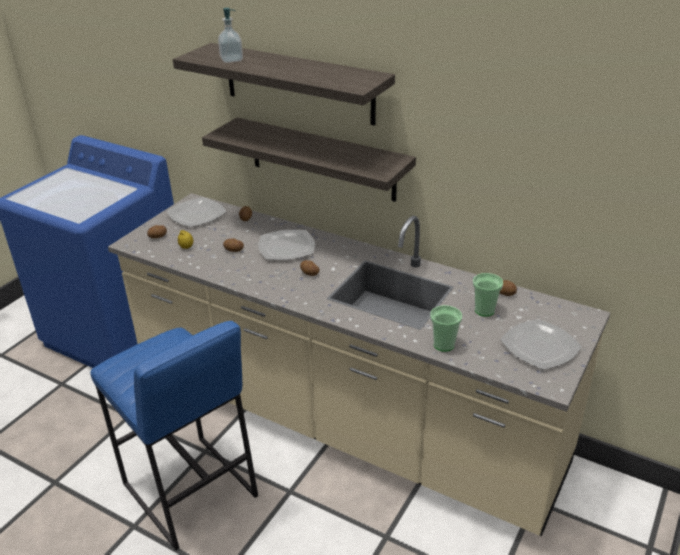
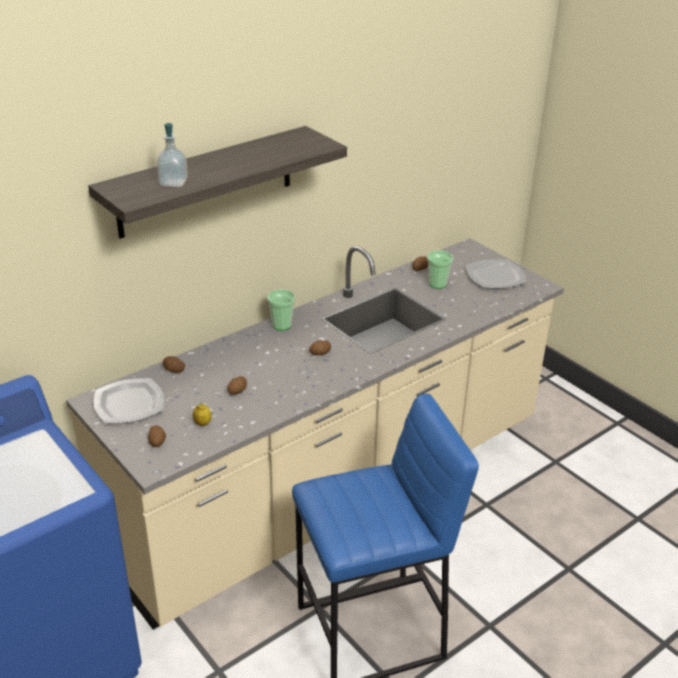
camera: 70 degrees left, 0 degrees up
(287, 247) = (261, 356): plate -> none
(322, 159) = (234, 252): shelf -> none
(443, 345) = (472, 314): cup -> cup (281, 325)

